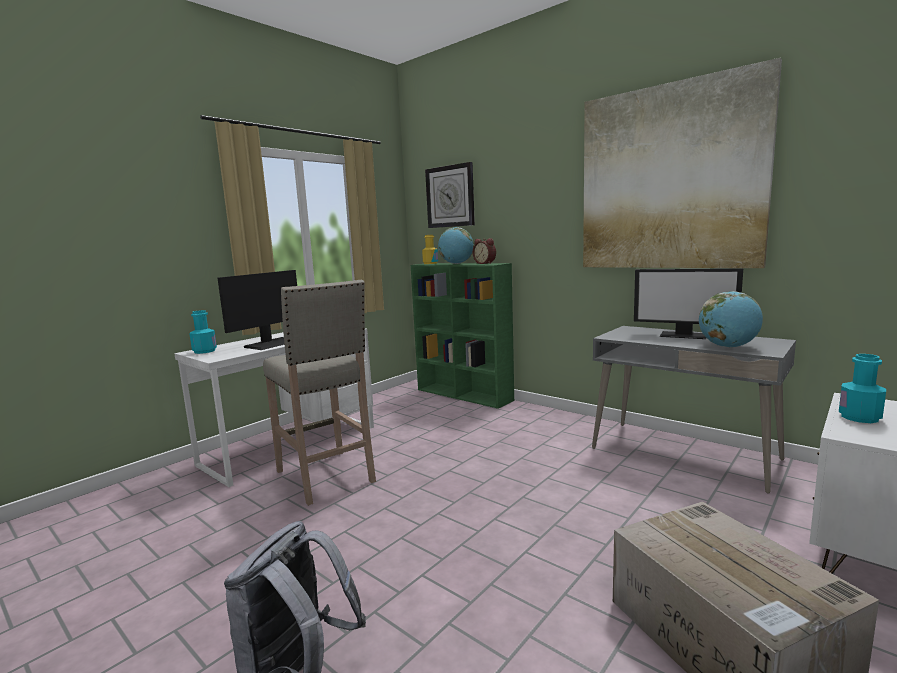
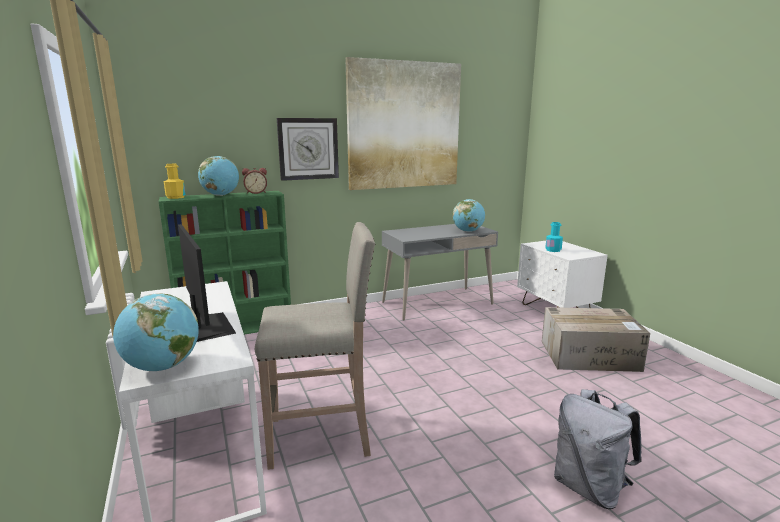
camera: 65 degrees left, 5 degrees up
(204, 351) = (162, 367): turquoise bottle -> globe
(450, 196) = (190, 120): wall clock -> wall clock (308, 149)
(684, 335) = (430, 229): monitor -> none

